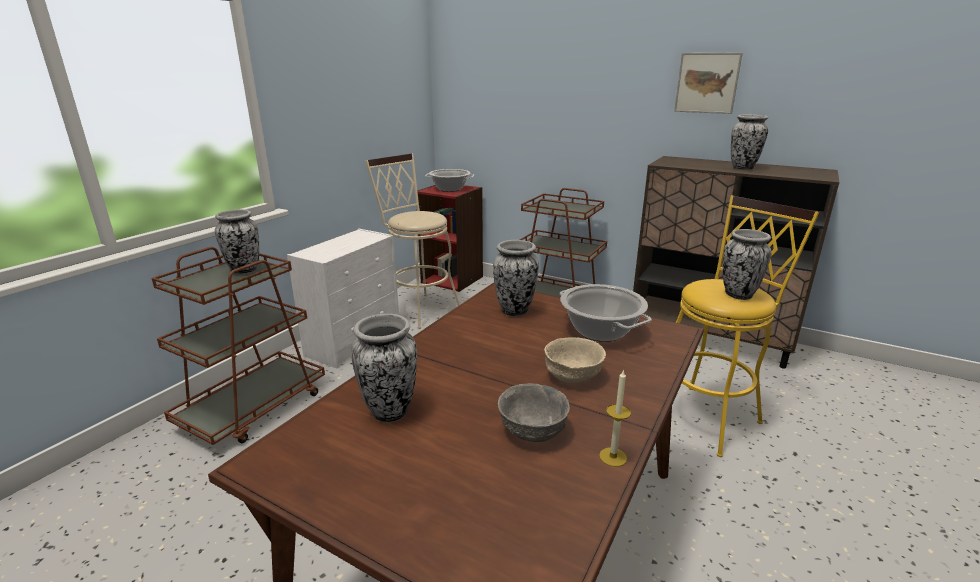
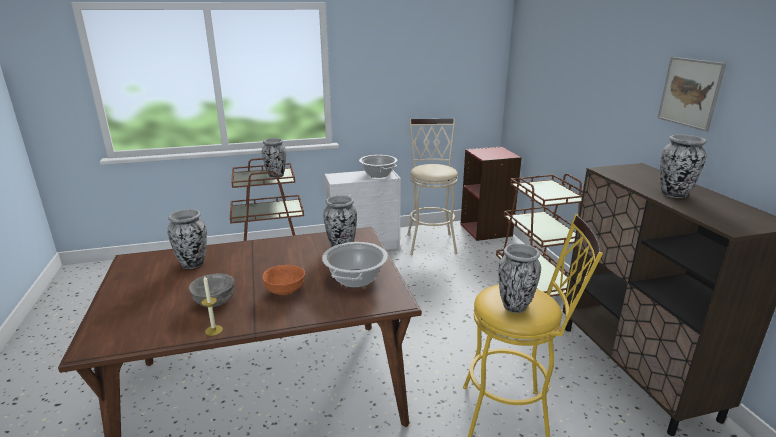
camera: 45 degrees right, 0 degrees up
(450, 189) = (492, 153): cooking pot -> cooking pot (378, 174)
(572, 376) = (284, 291): beige bowl -> orange bowl

